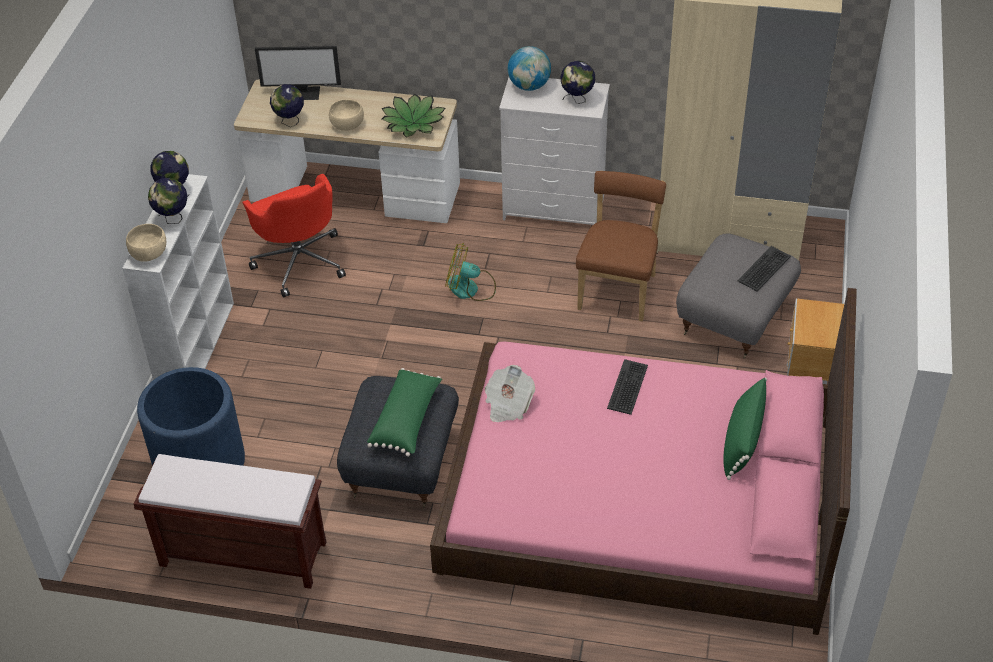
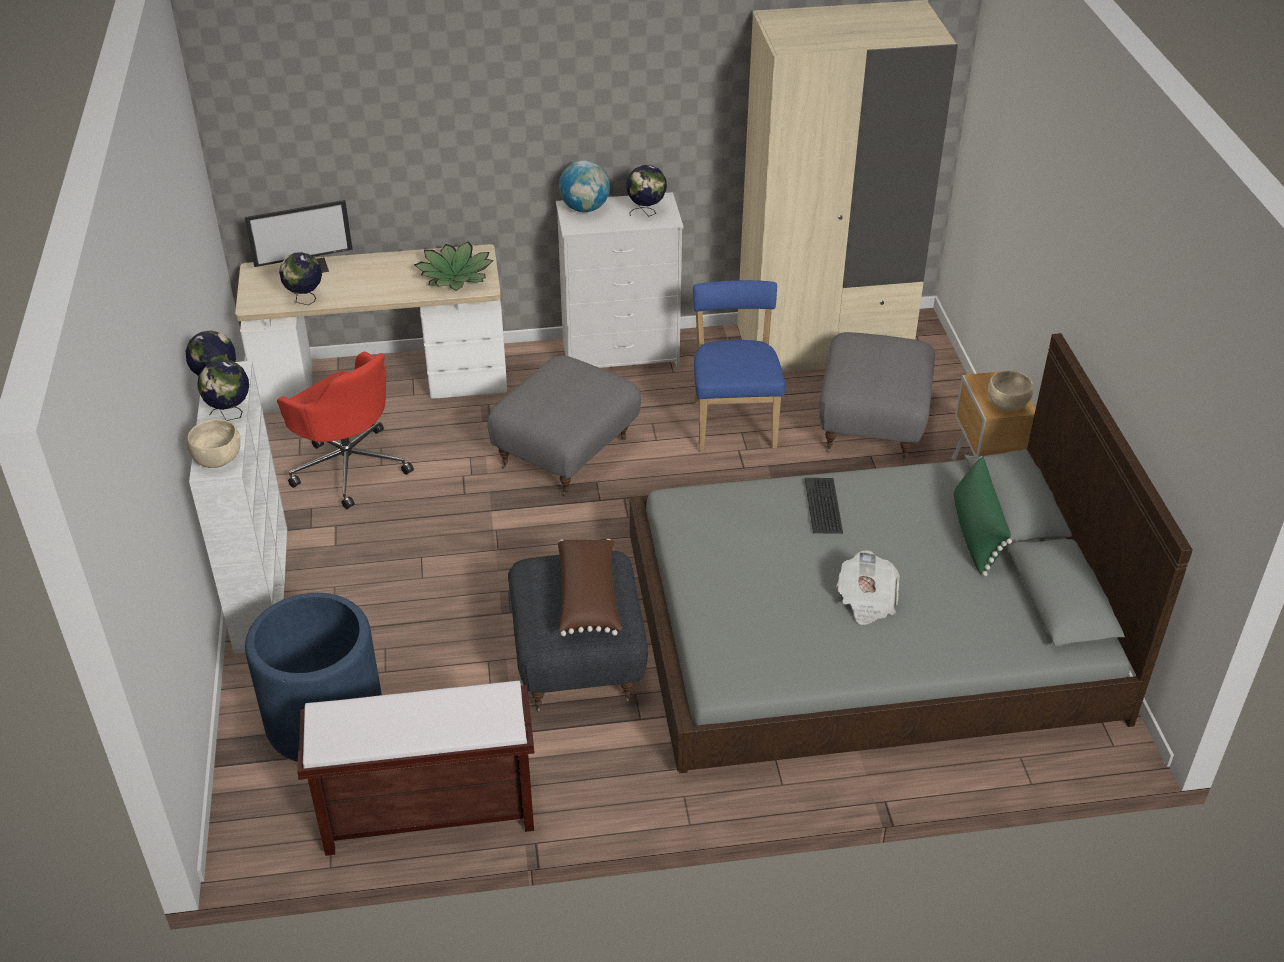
camera: 20 degrees left, 5 degrees down
(347, 125) = (378, 291): beige bowl -> beige bowl (1008, 404)
(407, 420) = (589, 597): green pillow -> brown pillow
(470, 288) = (567, 454): fan -> grey ottoman
(508, 404) = (698, 554): newspaper -> newspaper (866, 601)
(618, 289) = (733, 421): brown chair -> blue chair
(640, 496) = (868, 629): pink bed -> grey bed
(764, 269) = (904, 358): keyboard -> none

